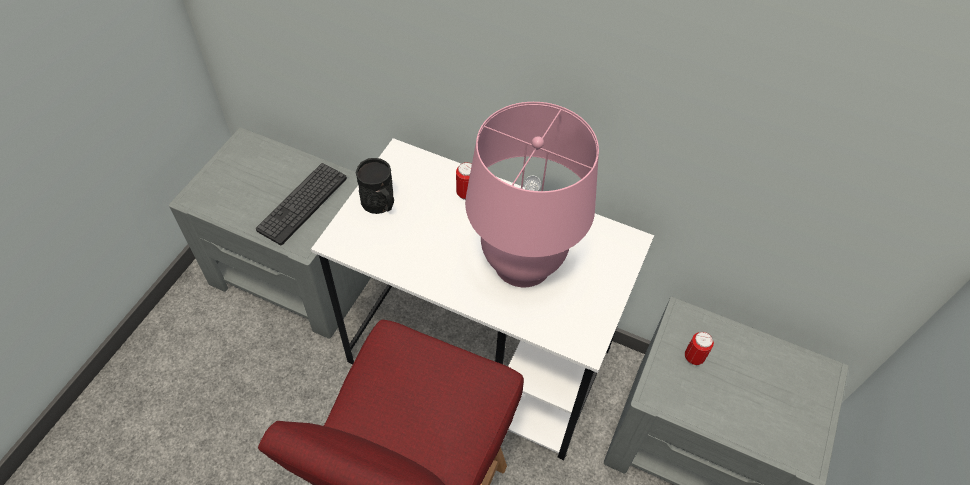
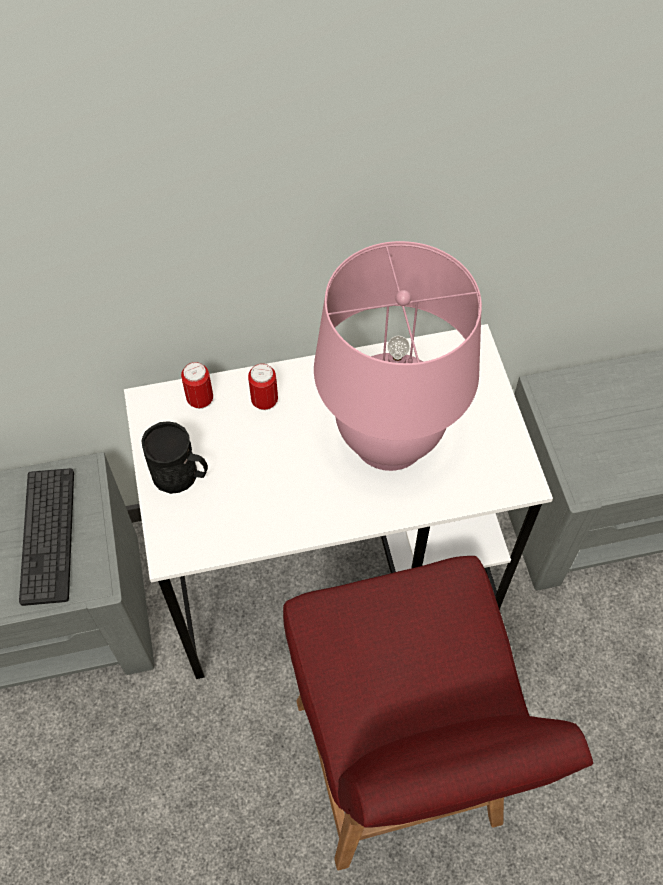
camera: 35 degrees left, 5 degrees up
(693, 357) = (588, 424): can -> can (200, 400)

